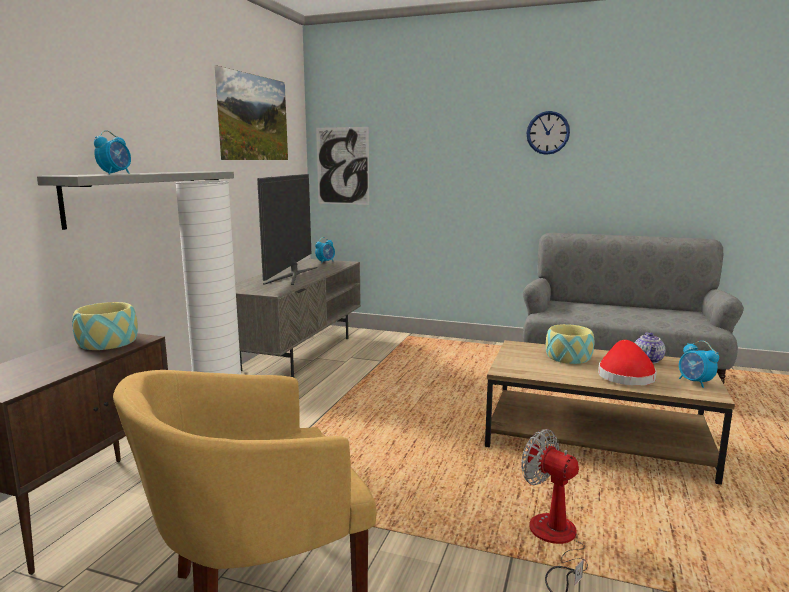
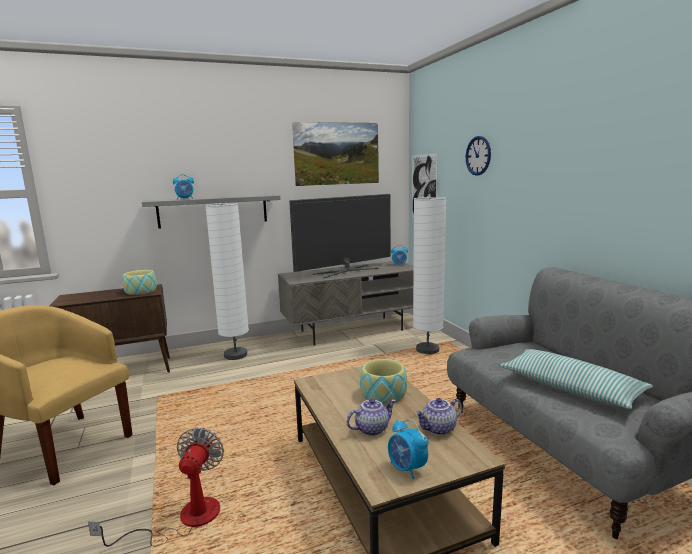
camera: 50 degrees right, 0 degrees up
(409, 347) = (427, 350): none -> white floor lamp
(548, 133) = (559, 153): wall clock -> wall clock (478, 155)
(625, 375) = (371, 429): red hat -> teapot
(642, 316) = (570, 388): none -> pillow
(695, 382) = (407, 468): alarm clock -> alarm clock turned 60 degrees counterclockwise

